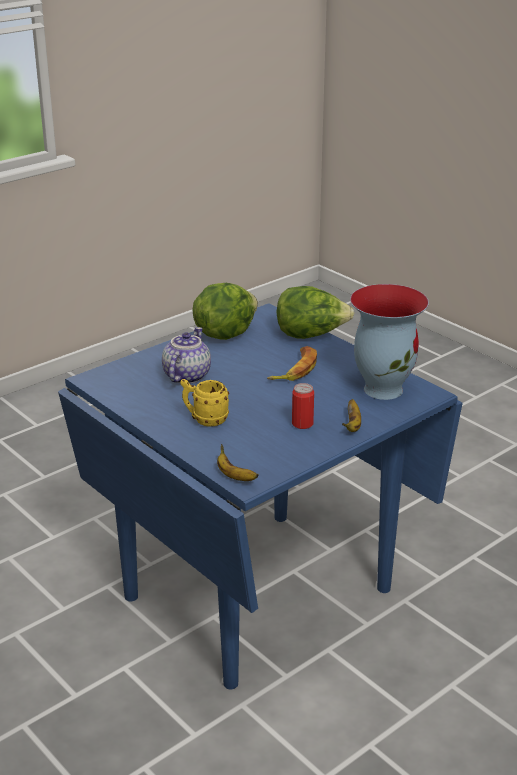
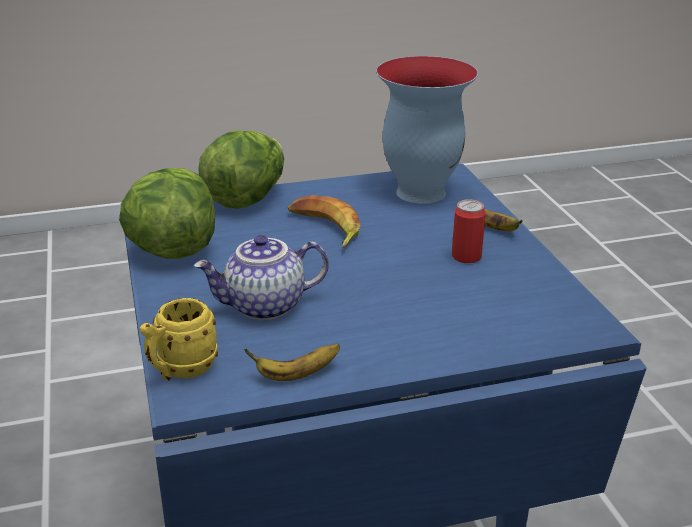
camera: 65 degrees left, 0 degrees up
(186, 376) = (264, 307): teapot -> teapot turned 60 degrees counterclockwise
(205, 419) = (406, 321): yellow mug -> yellow mug (180, 370)
(234, 476) = (573, 334): banana -> banana (296, 375)

